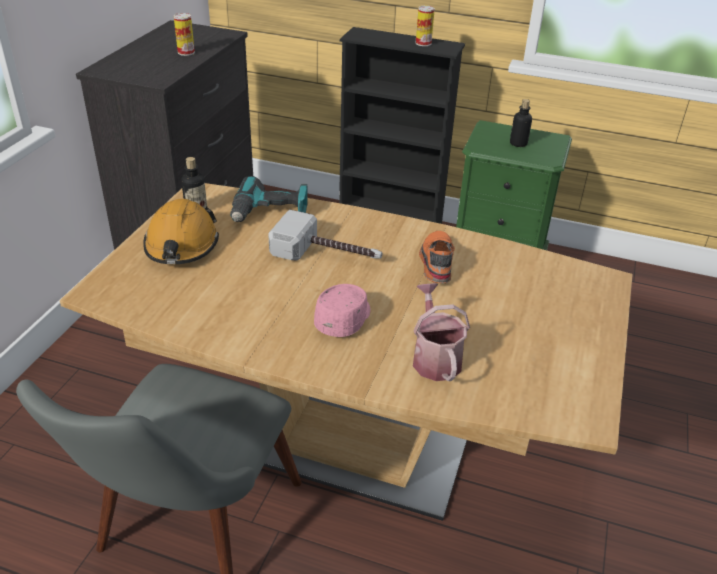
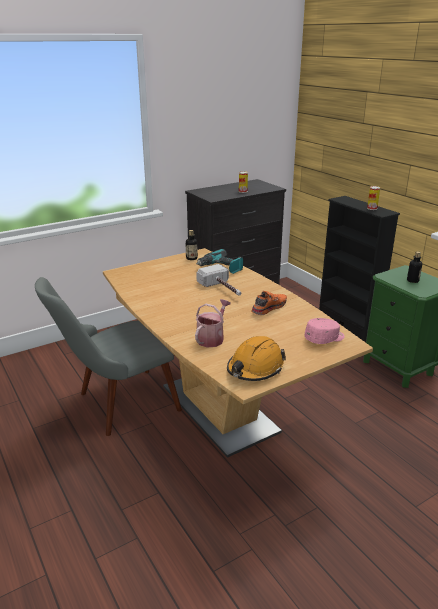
camera: 40 degrees right, 10 degrees down
(182, 246) = (168, 268): orange hard hat -> orange hard hat (255, 368)
(344, 319) = (194, 312): pink cap -> pink cap (324, 338)

